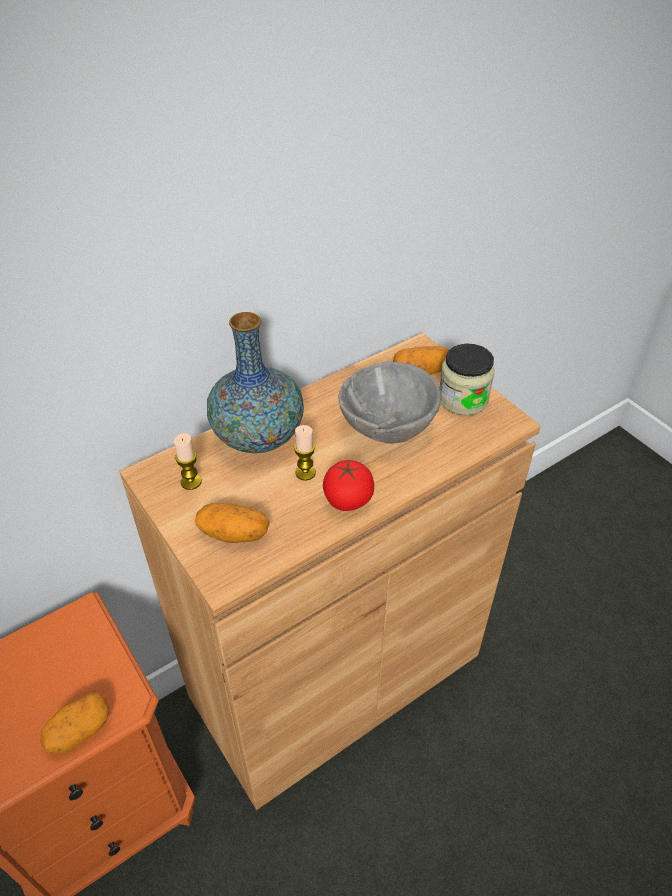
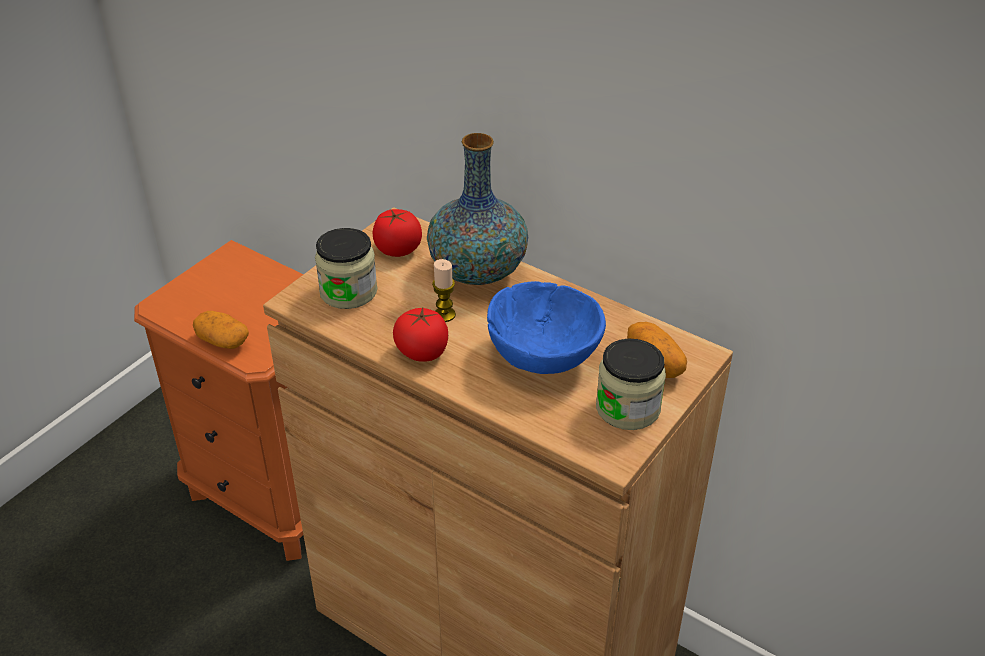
camera: 70 degrees right, 5 degrees down
(191, 482) = (398, 249): candle -> tomato
(234, 533) = (348, 291): potato -> jar
(387, 428) = (541, 357): grey bowl -> blue bowl

